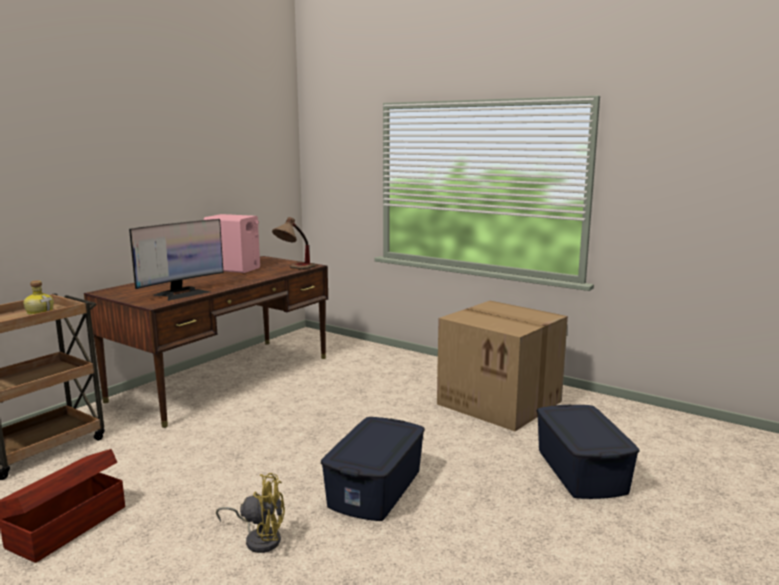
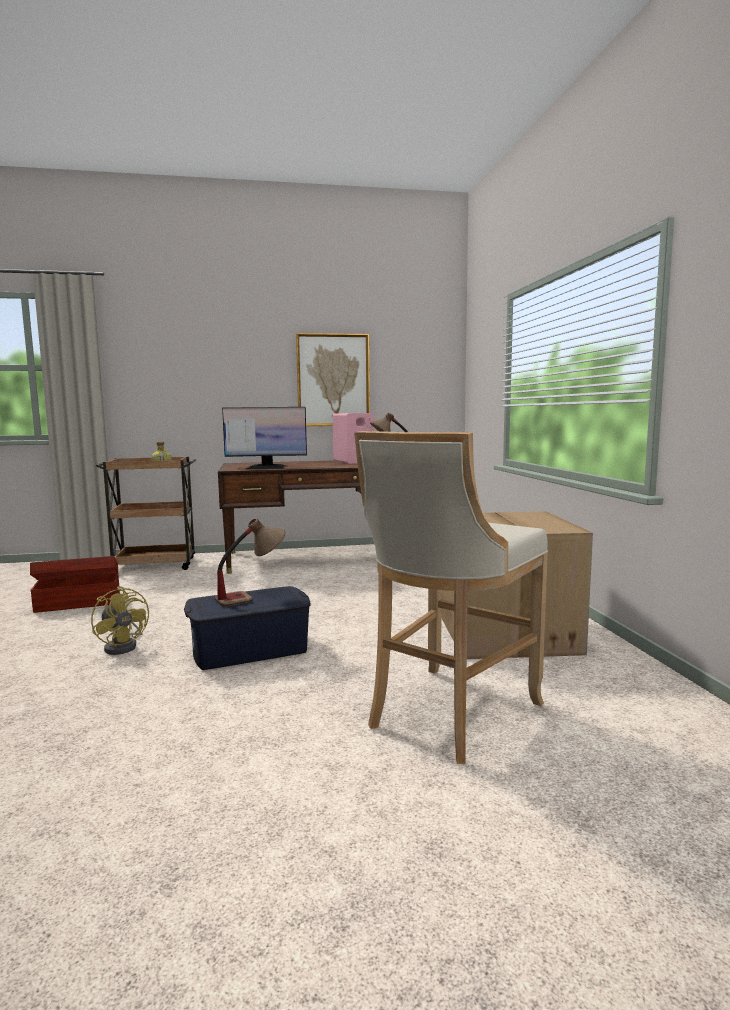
camera: 45 degrees right, 5 degrees down
(192, 178) = (333, 380): none -> picture
(369, 438) = (252, 597): none -> table lamp
(580, 471) = (448, 715): blue storage box -> beige stool

